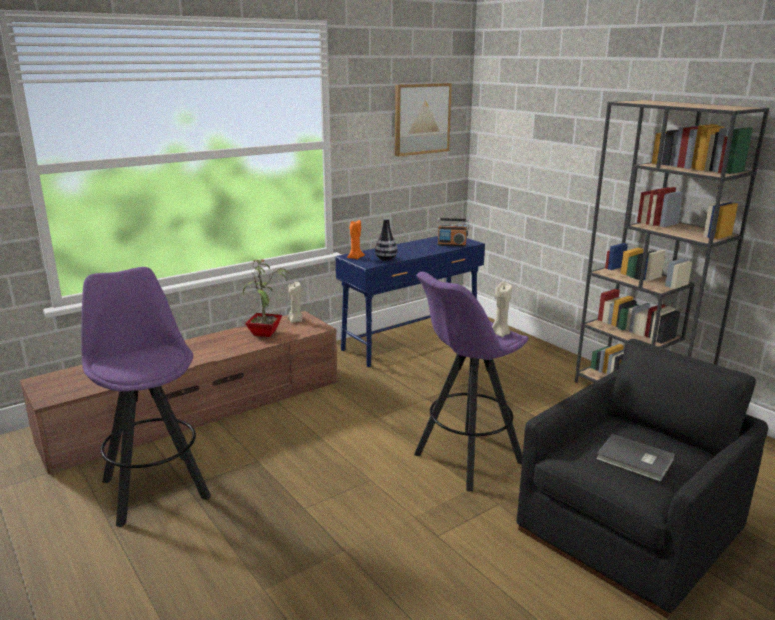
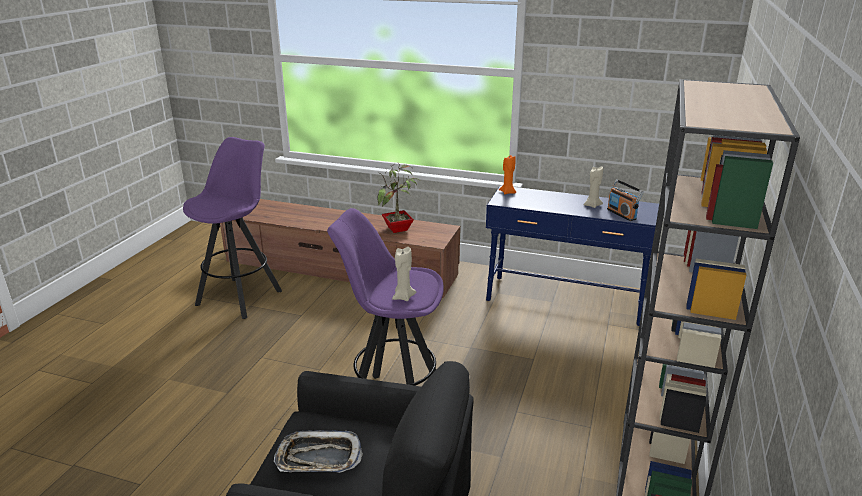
camera: 55 degrees right, 5 degrees up
(295, 320) = (435, 230): beige candle -> beige candle (592, 205)
(386, 259) = (524, 203): vase -> none
(421, 119) = (650, 61): picture -> none
(635, 460) = (318, 458): grey book -> tray

